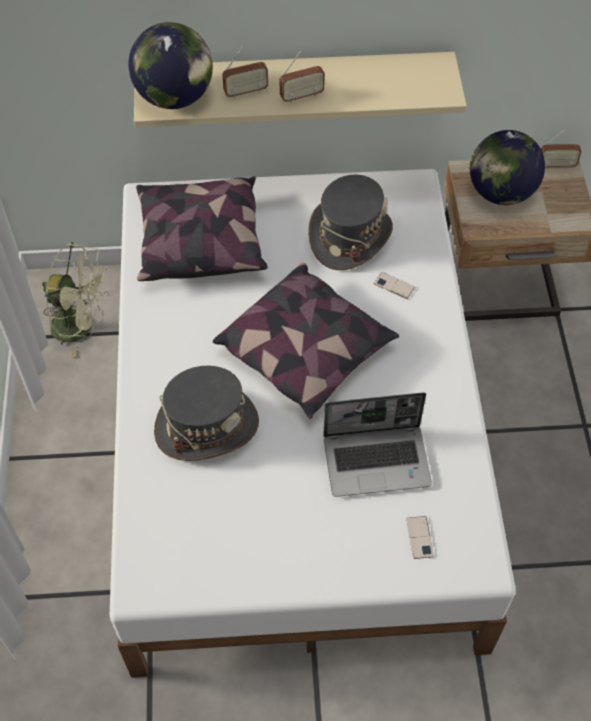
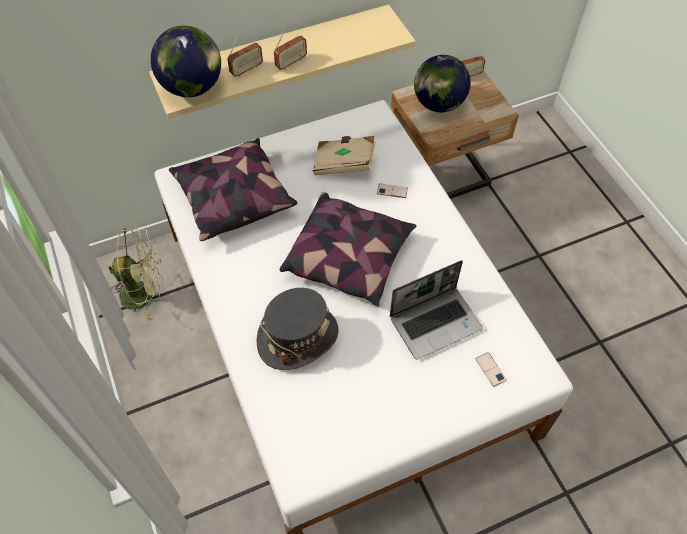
camera: 20 degrees left, 0 degrees up
(349, 236) = (344, 164): grey hat -> beige book

